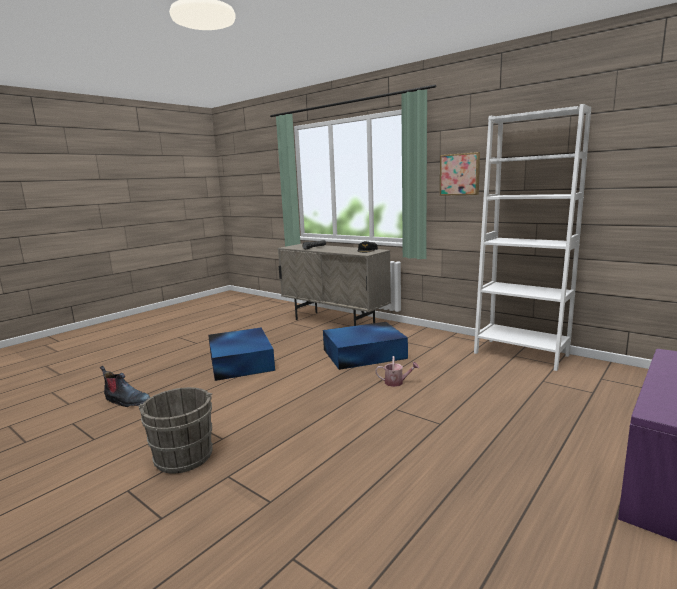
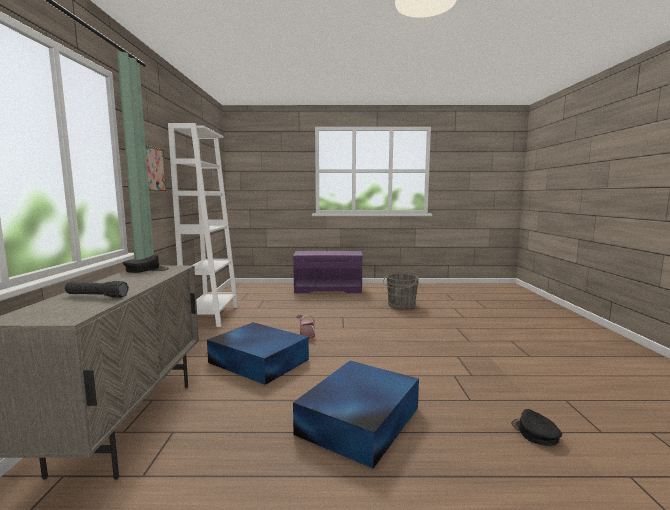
camera: 130 degrees left, 5 degrees down
(126, 401) = (535, 432): boot -> black cap
(184, 454) = (488, 358): grey bucket -> grey bucket (400, 305)

